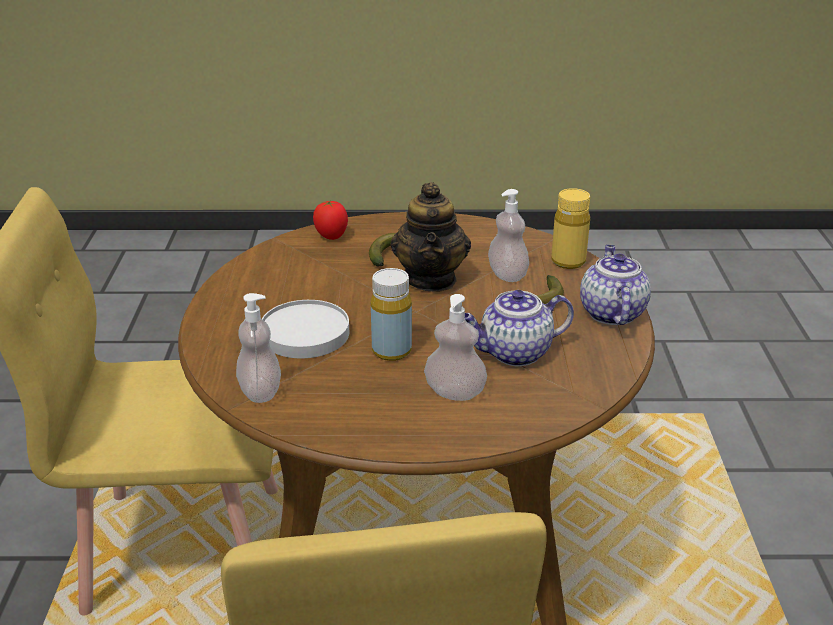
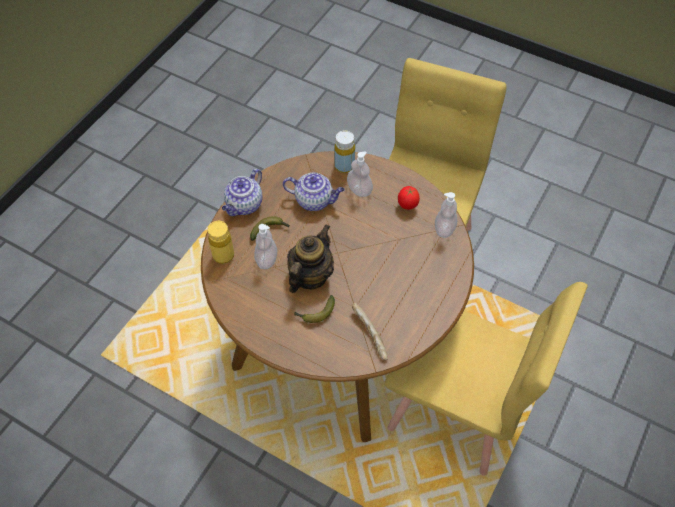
camera: 150 degrees left, 25 degrees up
(304, 258) = (369, 335): none -> bread
(305, 334) = (404, 260): white plate -> none
(332, 237) = (339, 351): tomato -> tomato (407, 205)
(391, 351) = (369, 228): yellow bottle -> yellow bottle (344, 166)

